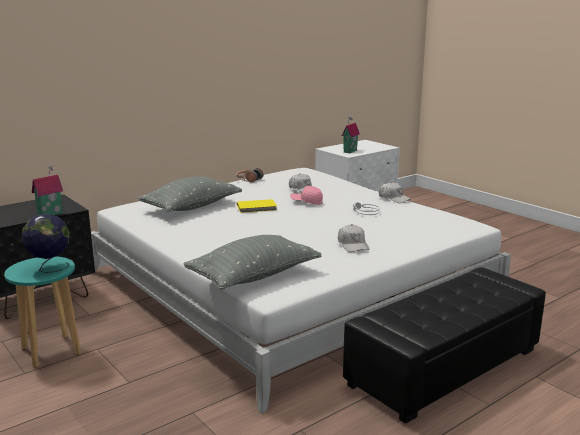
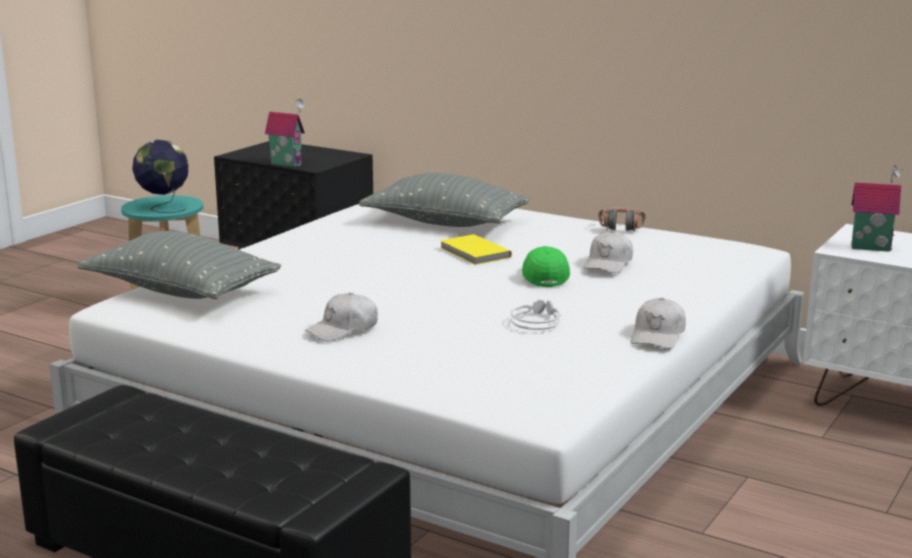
camera: 70 degrees right, 0 degrees up
(306, 202) = (544, 277): pink cap -> green cap

